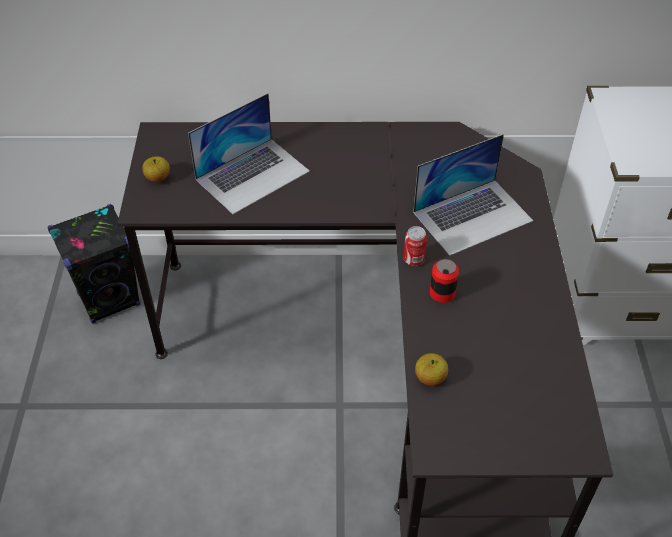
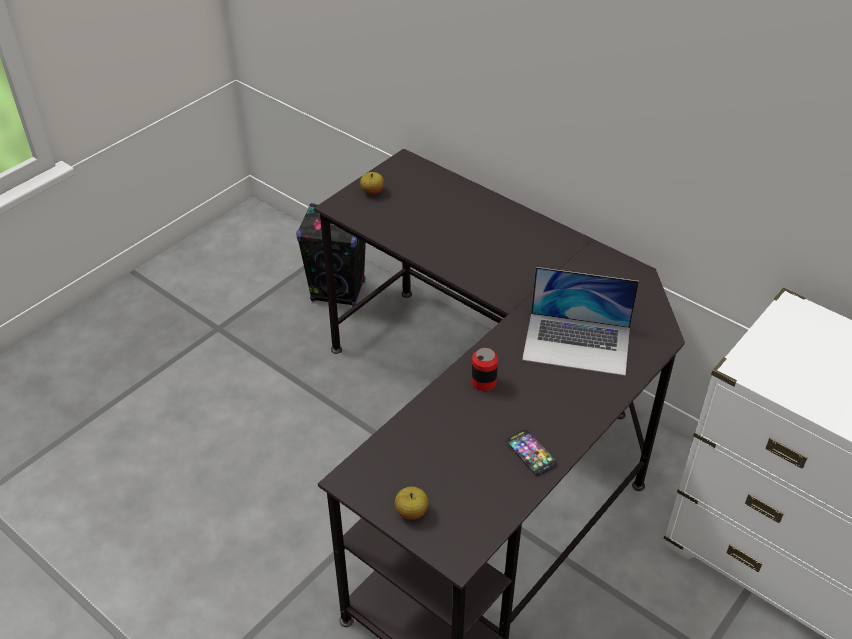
camera: 40 degrees right, 5 degrees down
(253, 175) = (440, 223): laptop -> none
(413, 259) = (490, 346): can -> none
(430, 378) = (404, 431): apple -> apple (411, 512)
(539, 328) = (531, 453): none -> phone

